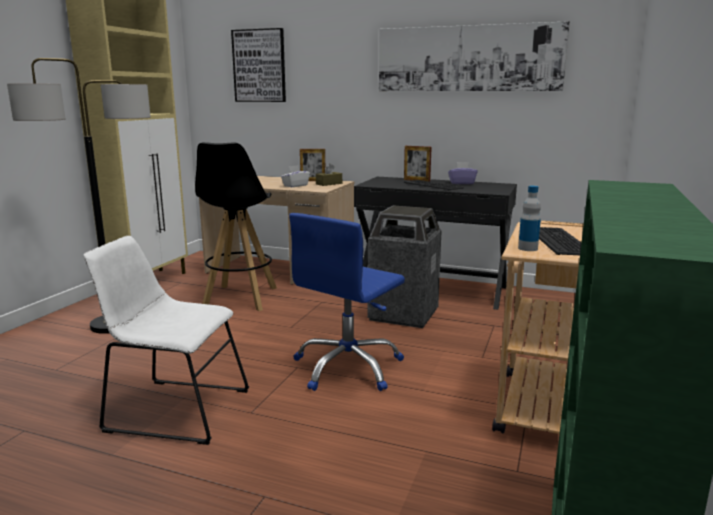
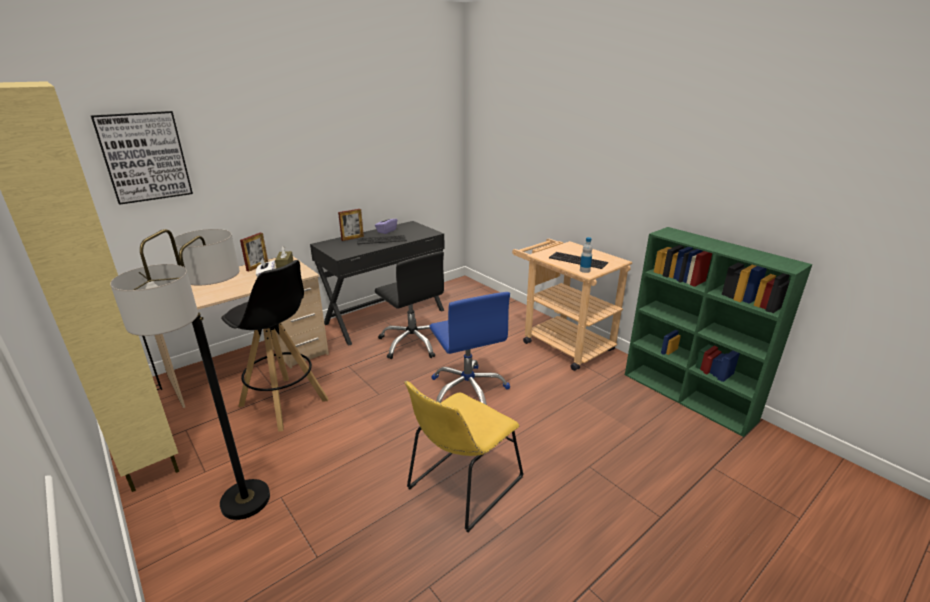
camera: 60 degrees left, 10 degrees up
(173, 409) = (462, 486): white chair -> yellow chair
(403, 314) = (413, 342): trash can -> black office chair
(468, 58) = (366, 132): picture -> none

